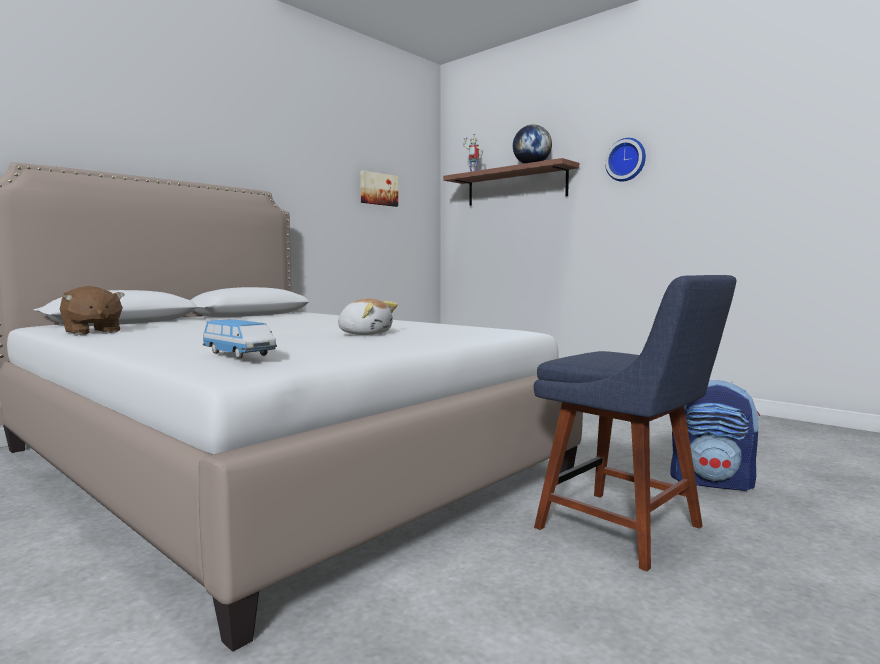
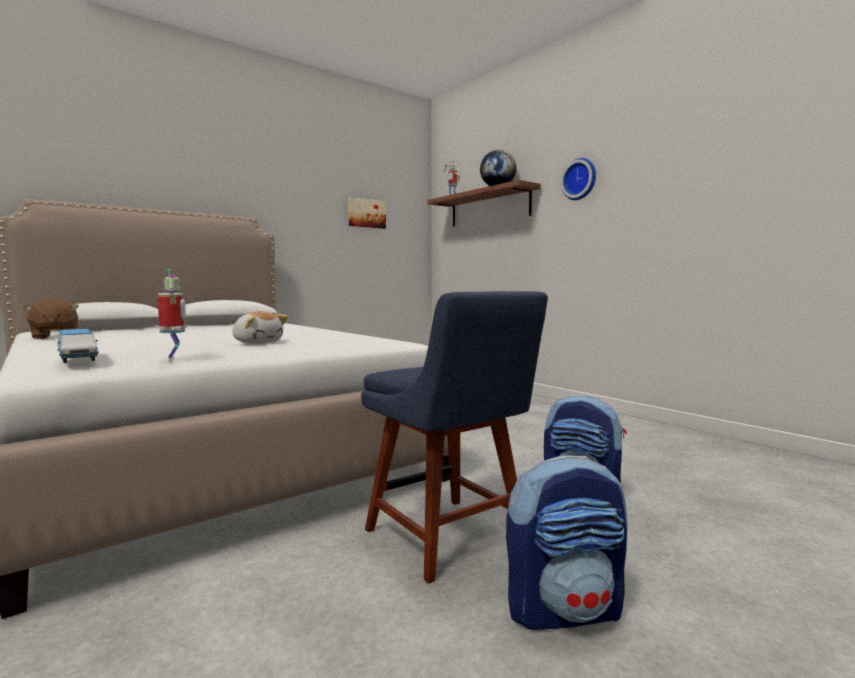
camera: 10 degrees right, 0 degrees up
(342, 353) = (174, 360): none -> toy robot
(790, 581) = (565, 610): none -> backpack

